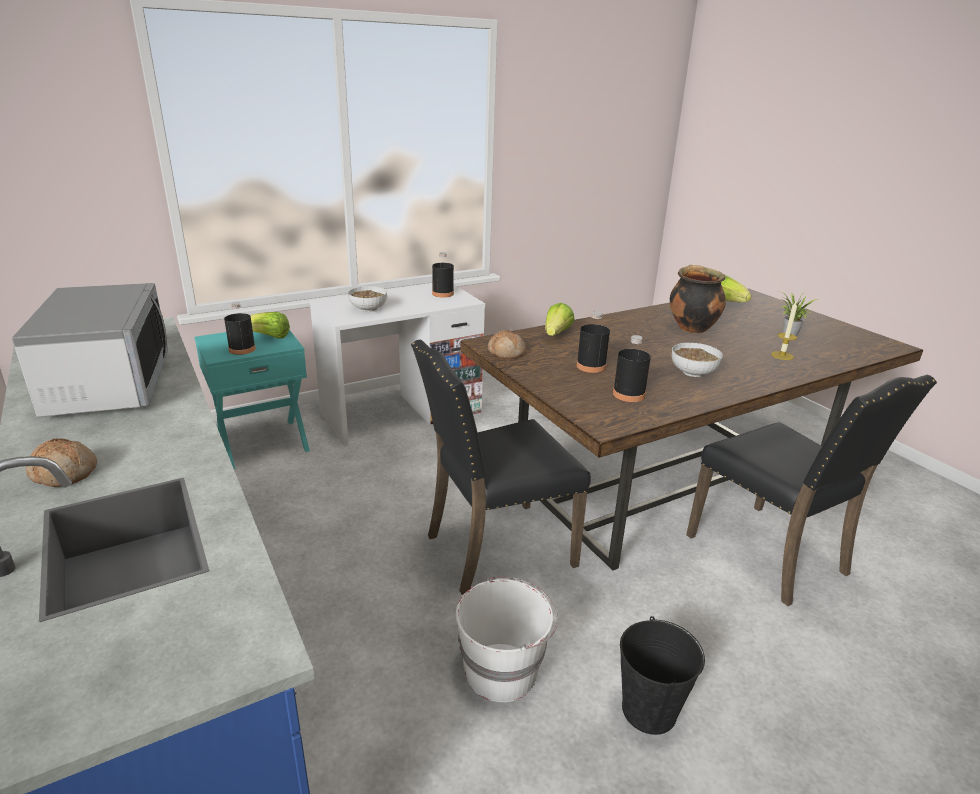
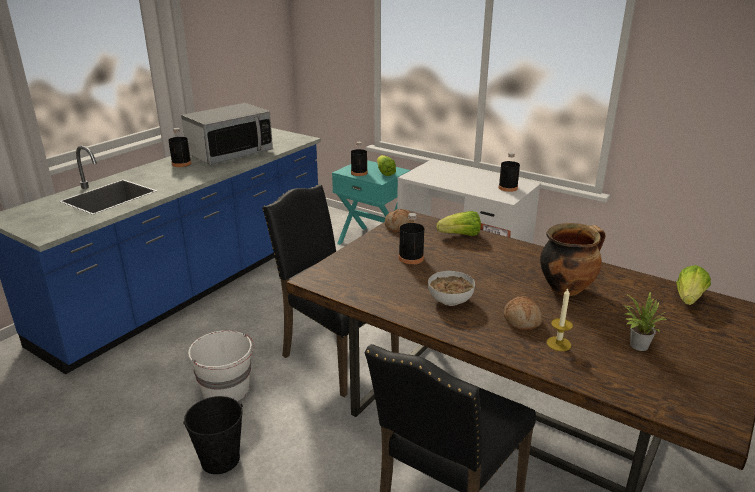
camera: 65 degrees right, 0 degrees up
(64, 473) = (150, 173): bread -> bread (522, 320)
(369, 309) = (440, 177): bowl -> none
(628, 394) = (374, 279): black bottle -> black bottle (181, 164)

